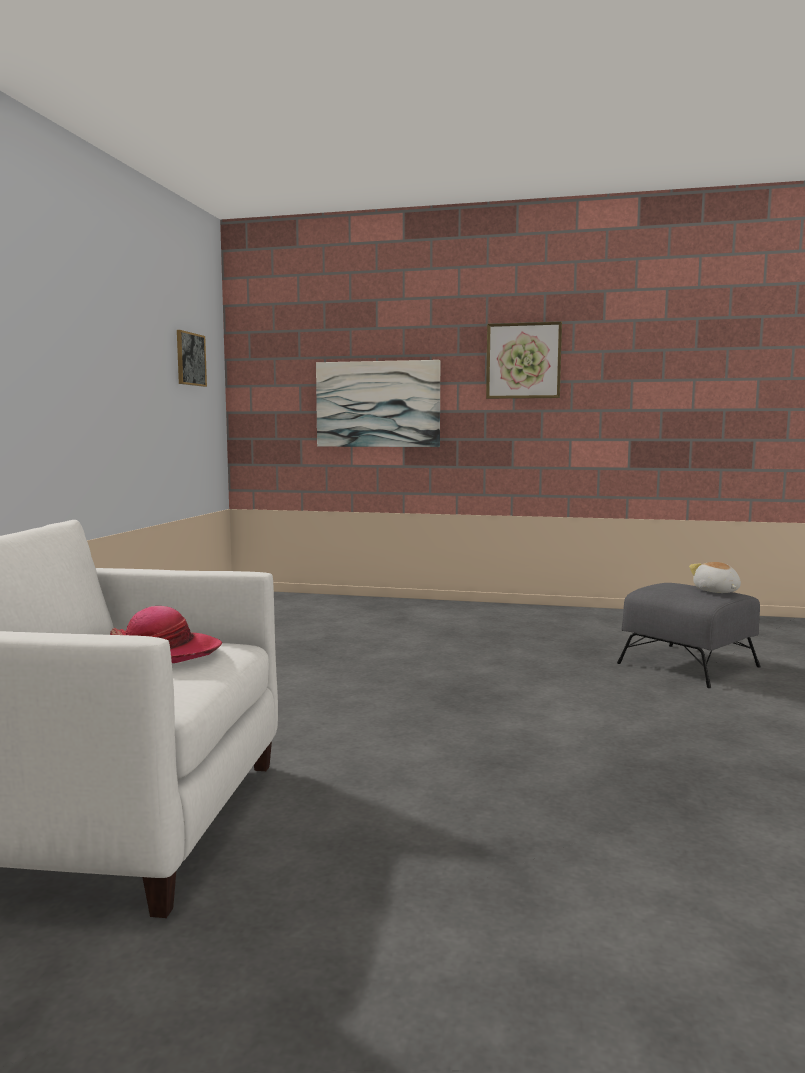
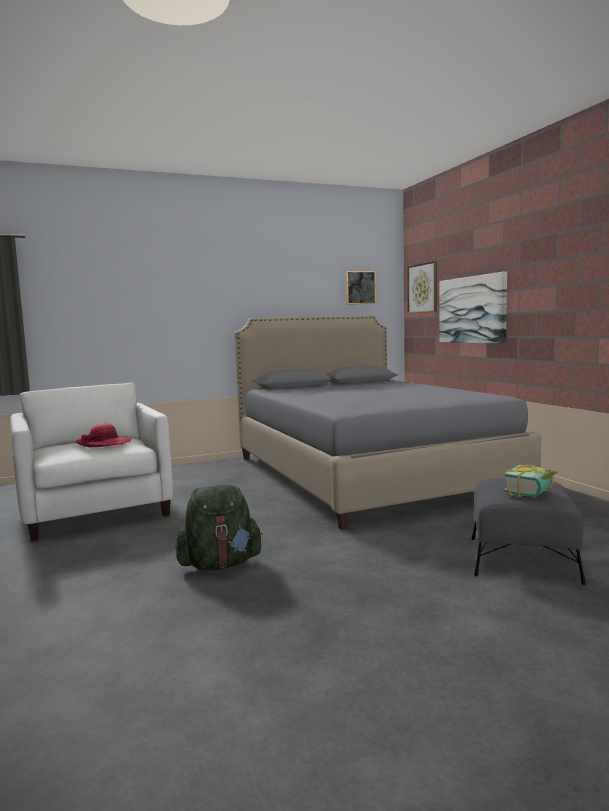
camera: 55 degrees right, 0 degrees up
(334, 636) = (367, 474): none -> grey bed
(523, 361) = (562, 265): picture -> picture (422, 288)
(545, 779) = (220, 564): none -> green backpack
(716, 591) = (534, 493): plush toy -> book

